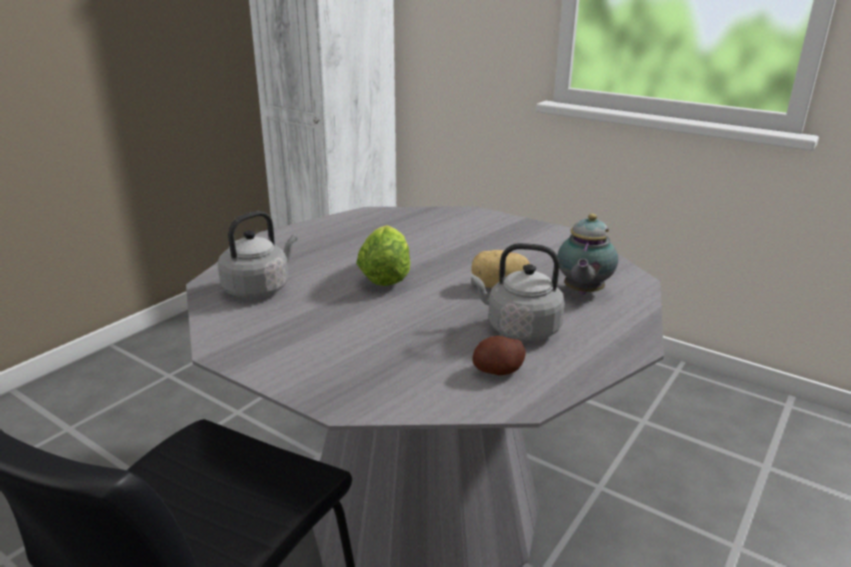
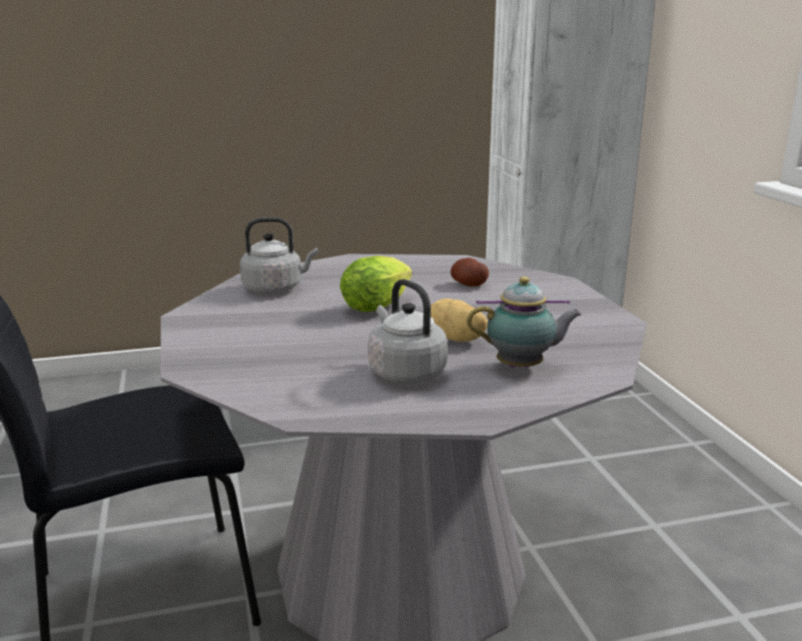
camera: 40 degrees right, 5 degrees down
(498, 371) = (327, 391): potato -> potato (468, 284)
(582, 292) = (523, 367): teapot -> teapot turned 150 degrees counterclockwise

